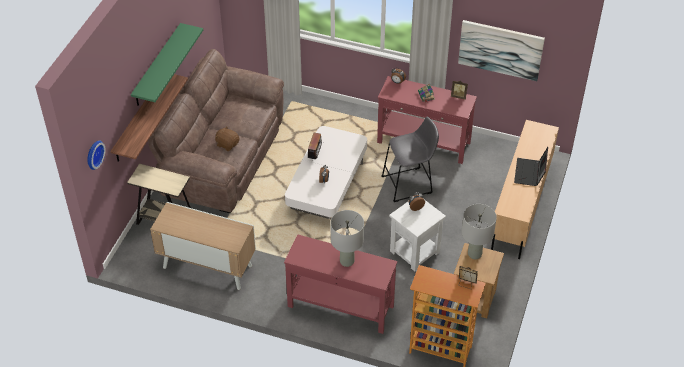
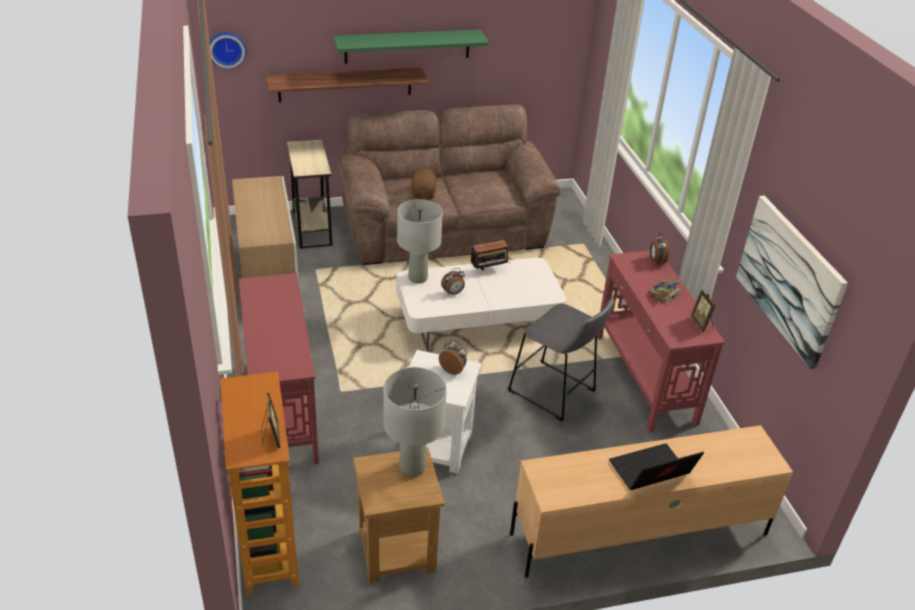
camera: 55 degrees right, 10 degrees down
(347, 261) = (279, 330): grey table lamp -> grey table lamp (418, 278)

